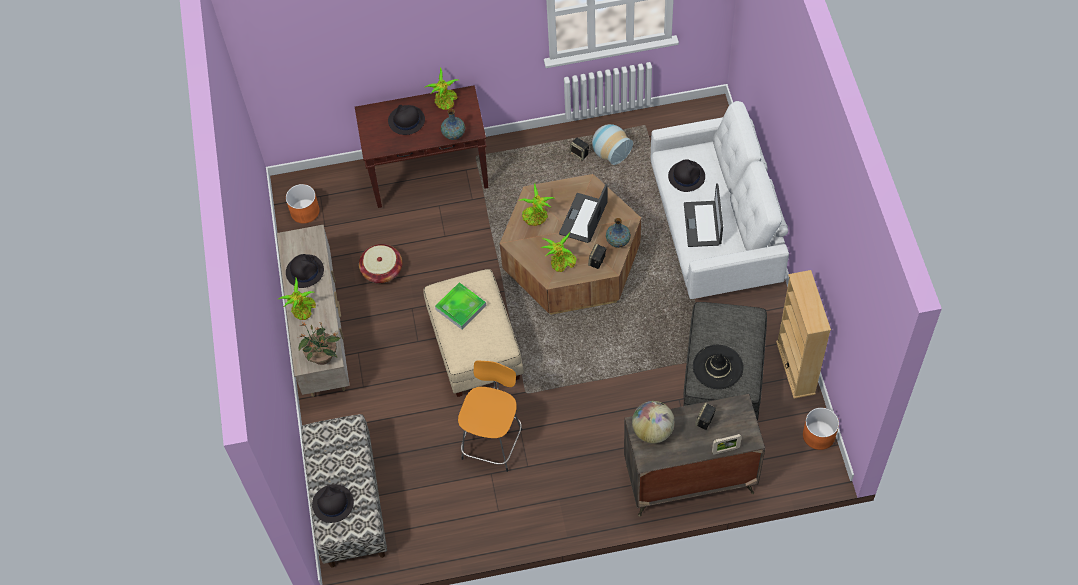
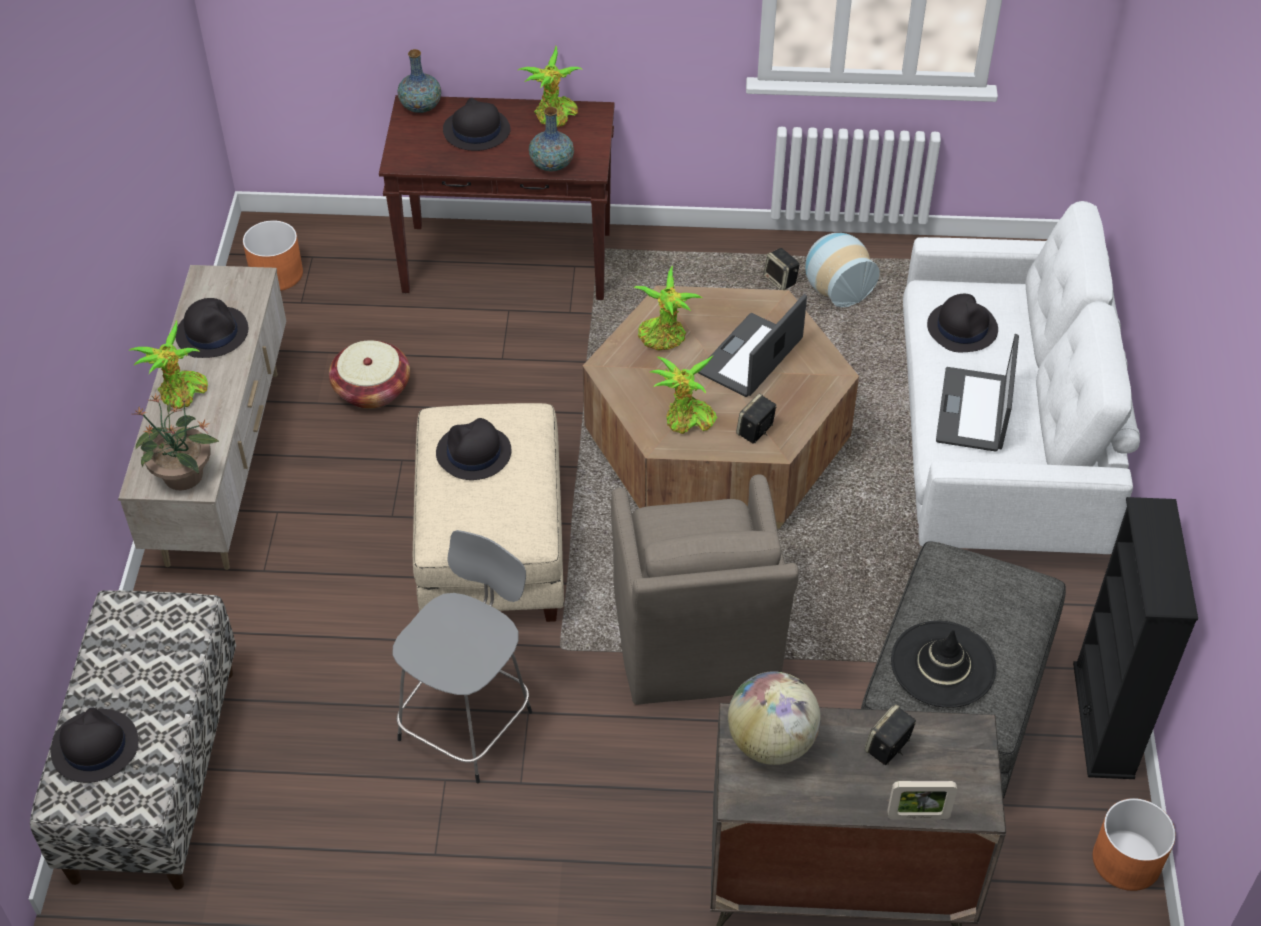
camera: 10 degrees right, 10 degrees down
(461, 307) = (473, 453): tray -> black hat
(493, 442) = (468, 722): orange stool -> grey stool
(591, 374) = (695, 644): none -> brown armchair
(618, 241) = (804, 405): vase -> vase (421, 107)
(795, 367) = (1103, 720): beige bookcase -> black bookcase

